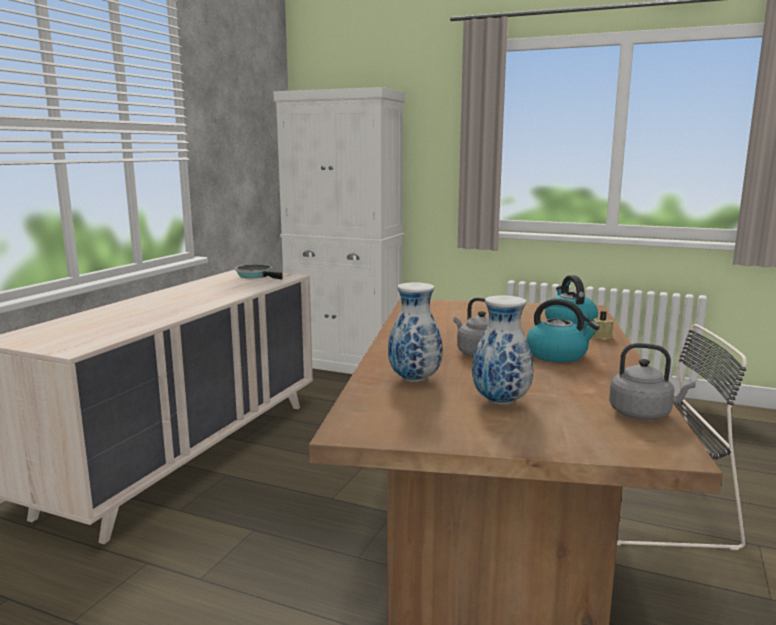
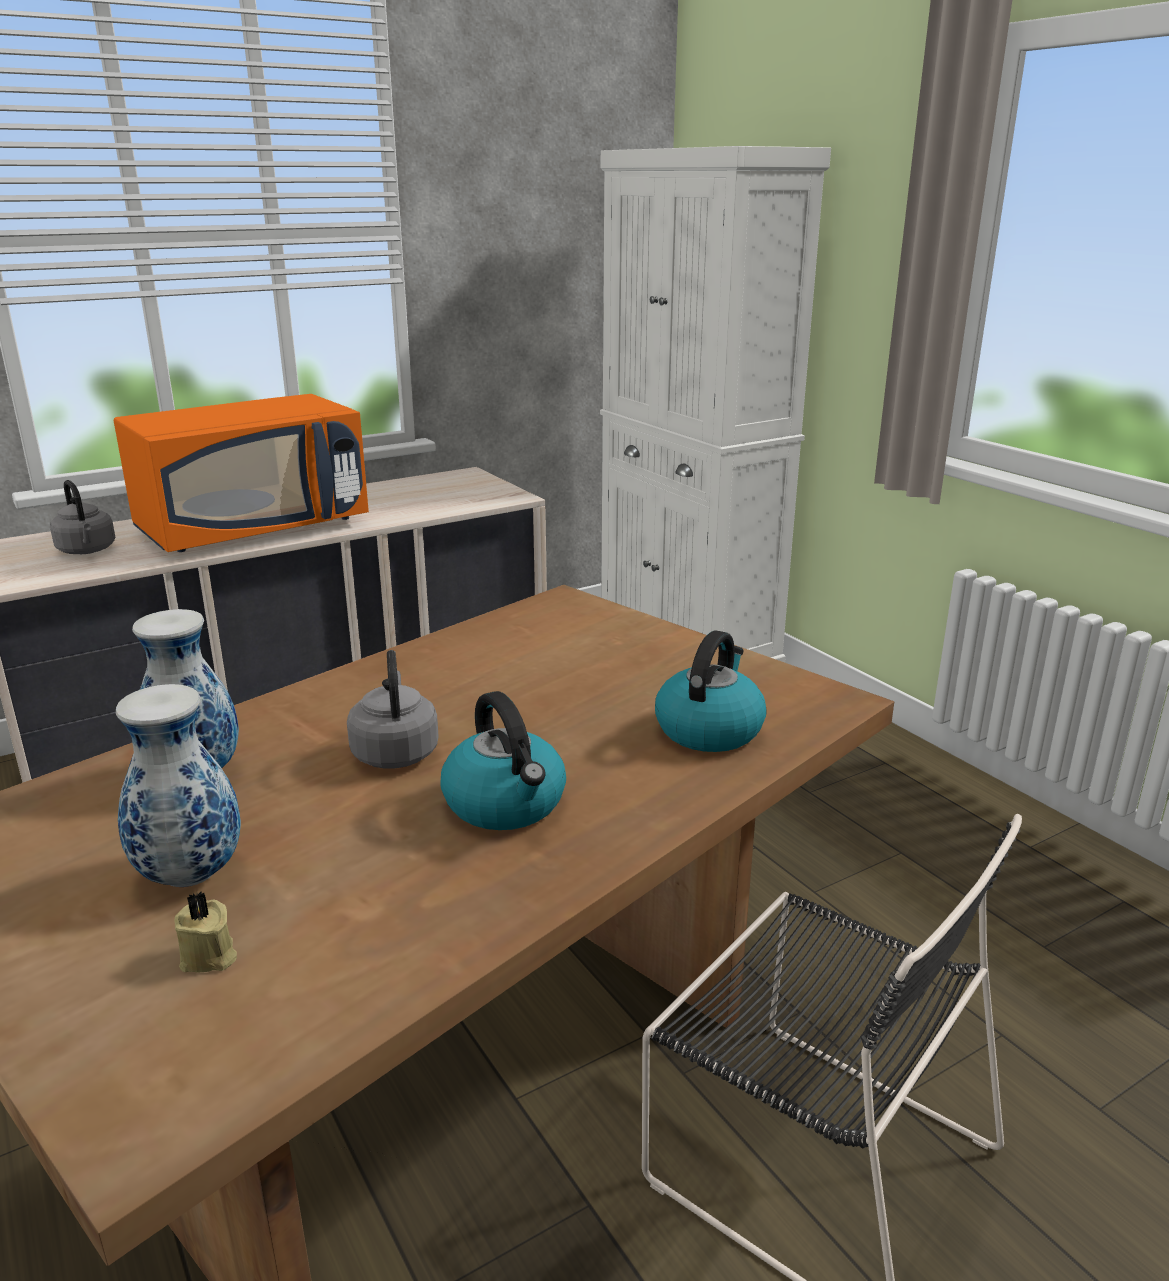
camera: 35 degrees right, 10 degrees up
(175, 305) = (255, 529): none -> orange microwave
(256, 276) = (470, 487): frying pan -> none
(602, 337) = (688, 787): beige candle -> beige candle (209, 957)
(643, 414) = (311, 1014): grey kettle -> grey kettle (87, 551)

